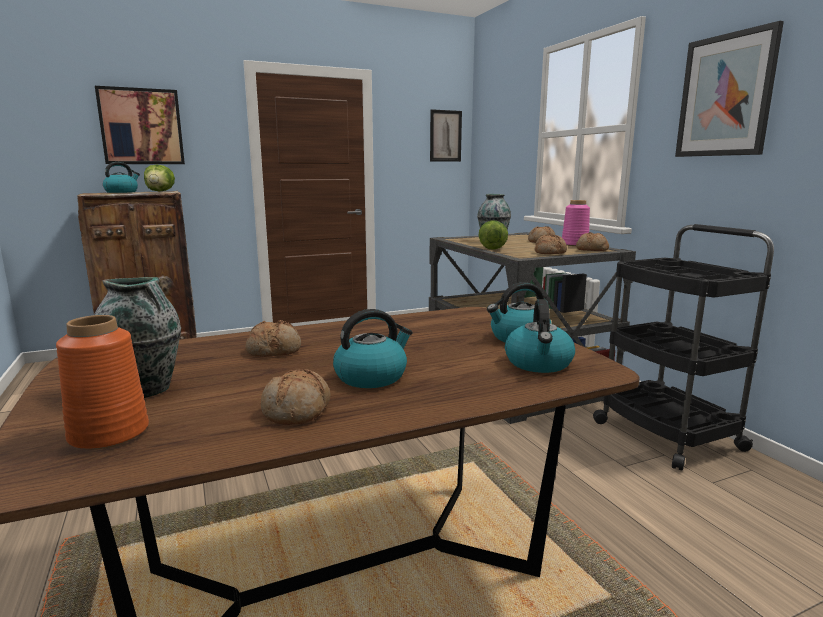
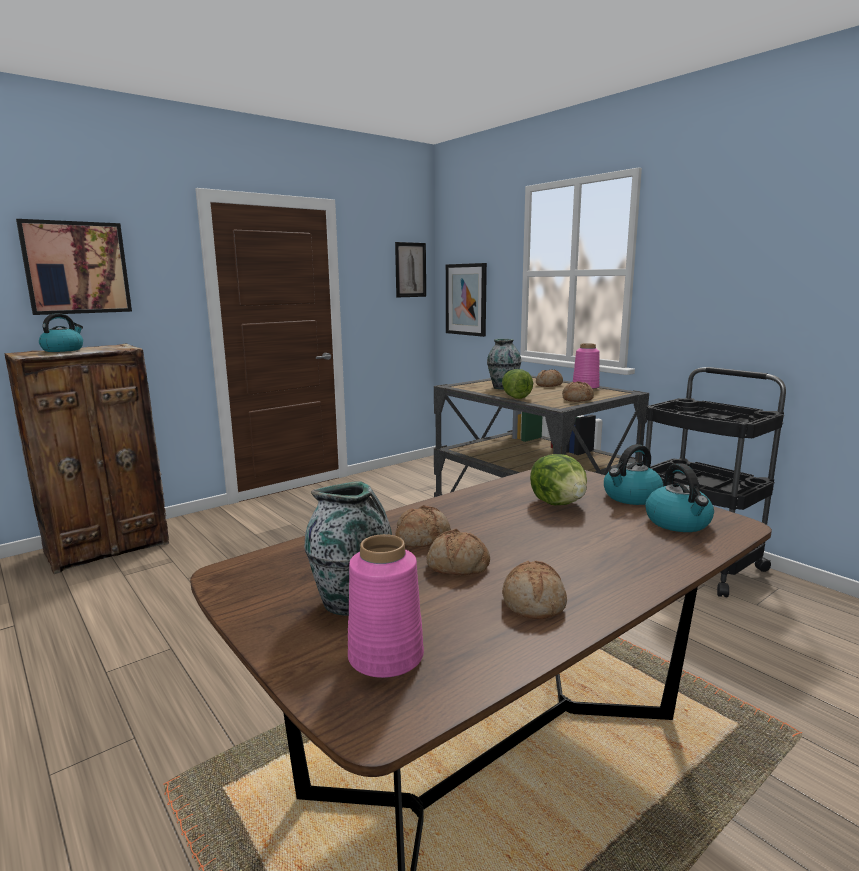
camera: 15 degrees left, 0 degrees up
(111, 433) = (387, 656): orange vase -> pink vase
(160, 191) = (112, 346): lettuce -> lettuce (559, 503)
(371, 376) = (553, 555): kettle -> none
(591, 250) = (609, 393): bread -> bread (457, 566)
(725, 96) = (729, 250): picture -> picture (466, 299)

